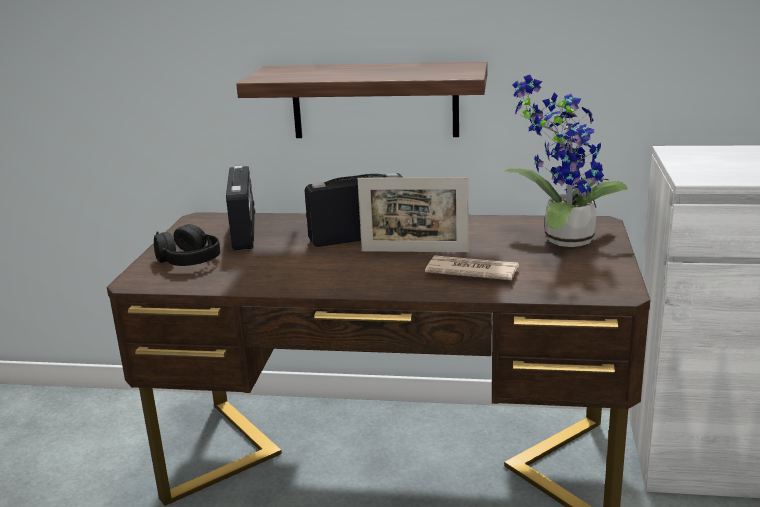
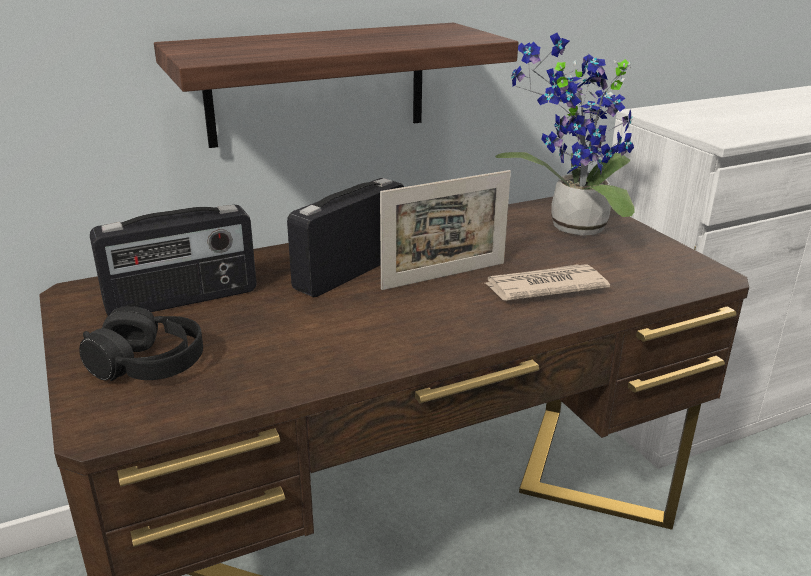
camera: 35 degrees left, 5 degrees up
(245, 233) = (183, 300): radio -> radio turned 105 degrees clockwise

